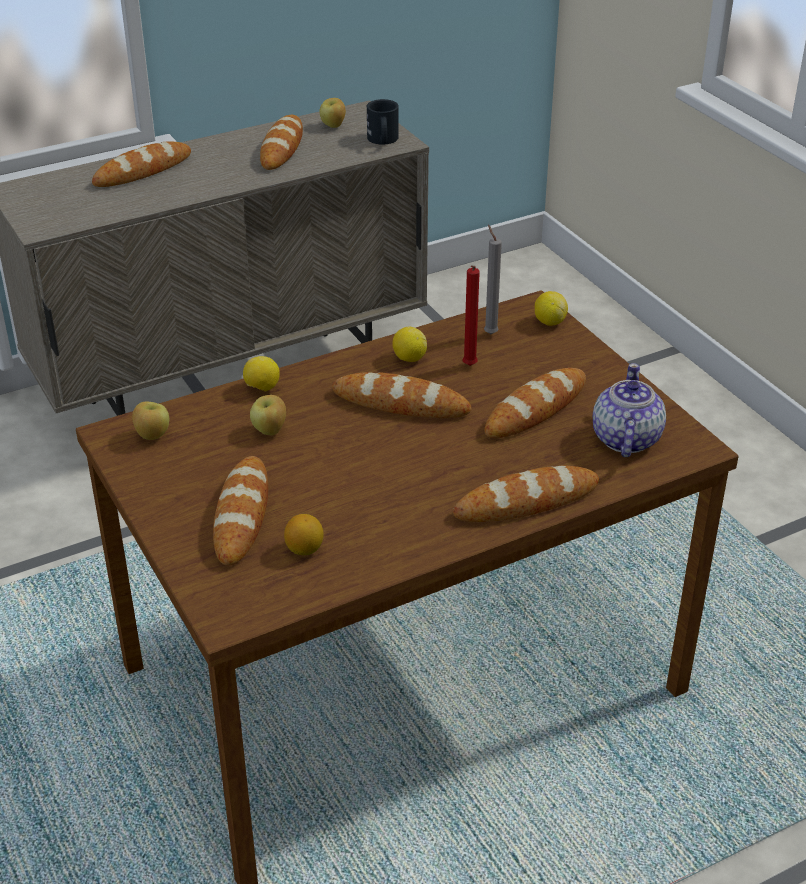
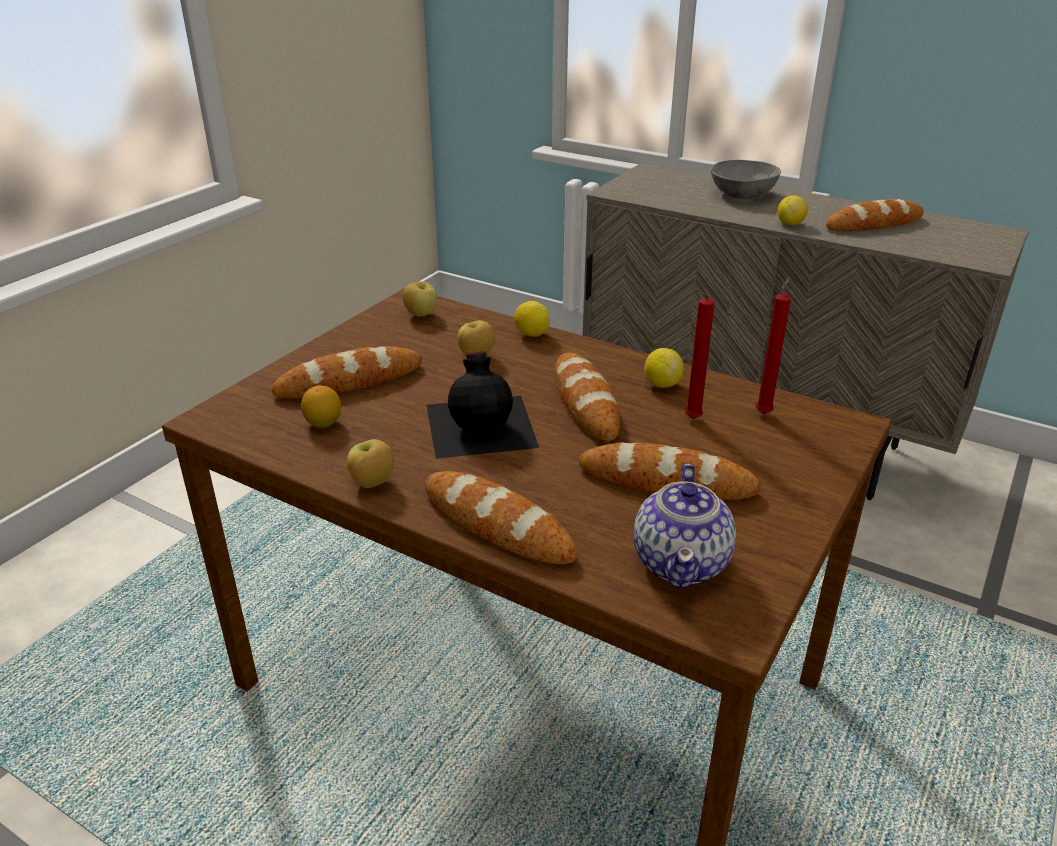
camera: 60 degrees right, 5 degrees down
(143, 171) = (743, 194): bread -> grey bowl
(333, 126) = (951, 230): apple -> apple (372, 483)
(383, 141) = (973, 254): black mug -> none
(386, 464) = (482, 424): none -> black bottle
(489, 333) = (764, 412): grey candle -> red candle
(549, 322) = (838, 441): lemon -> lemon (790, 224)
(625, 439) = (682, 562): teapot -> teapot turned 120 degrees clockwise

